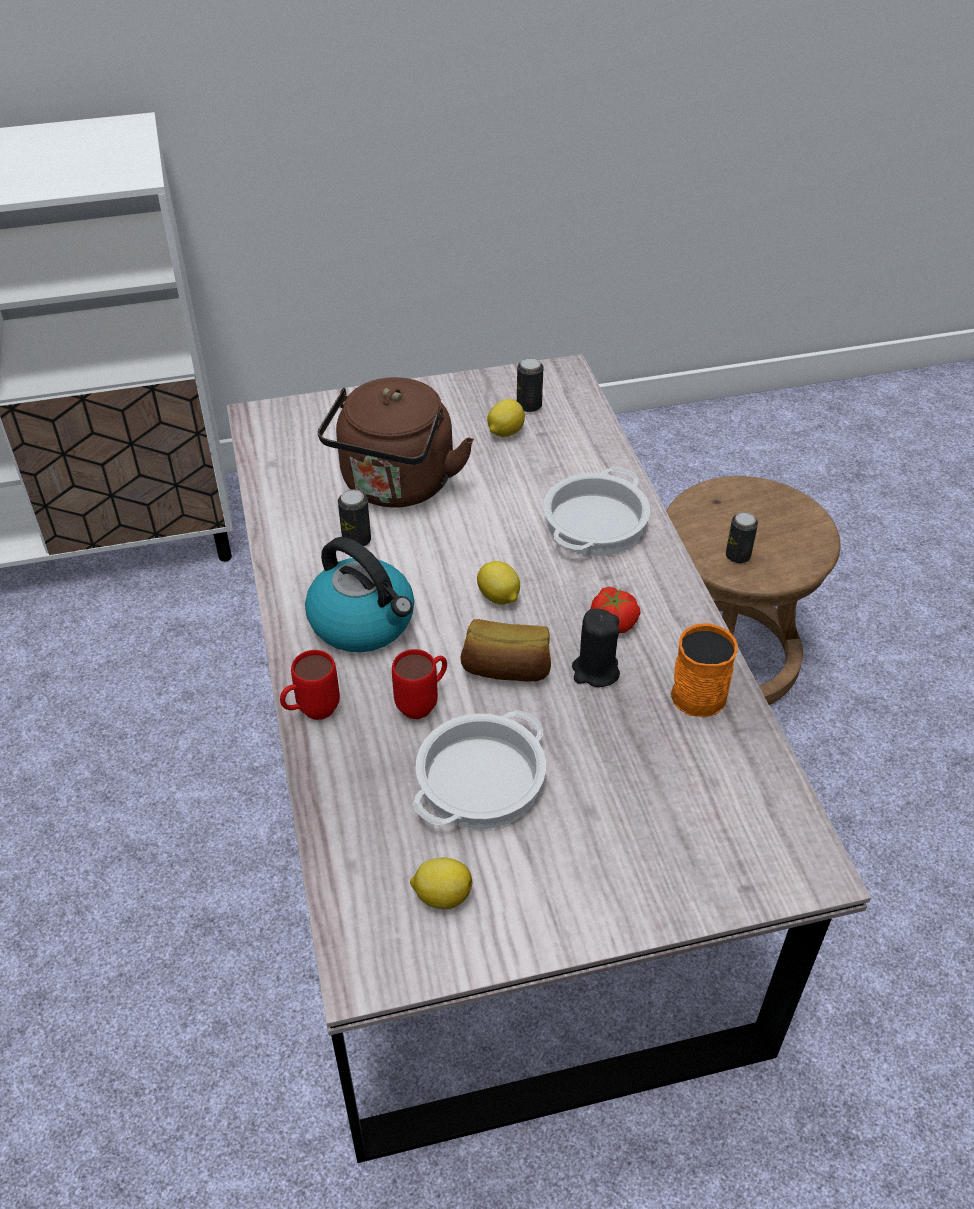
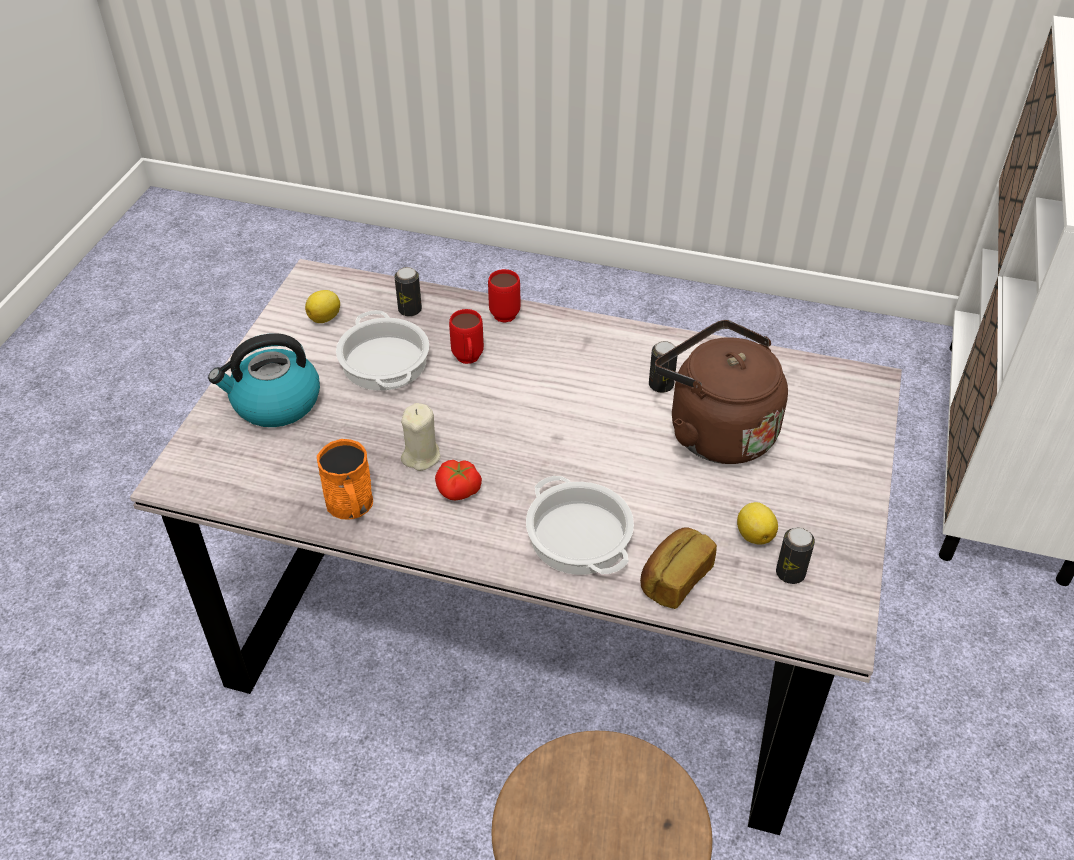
camera: 120 degrees right, 0 degrees up
(364, 622) = (567, 360): kettle -> kettle (275, 403)
(499, 598) = (536, 437): lemon -> none
(506, 669) = (463, 411): bread -> bread (674, 578)
(595, 671) = (421, 456): black candle -> beige candle
(738, 556) = (572, 786): can -> can (410, 310)

